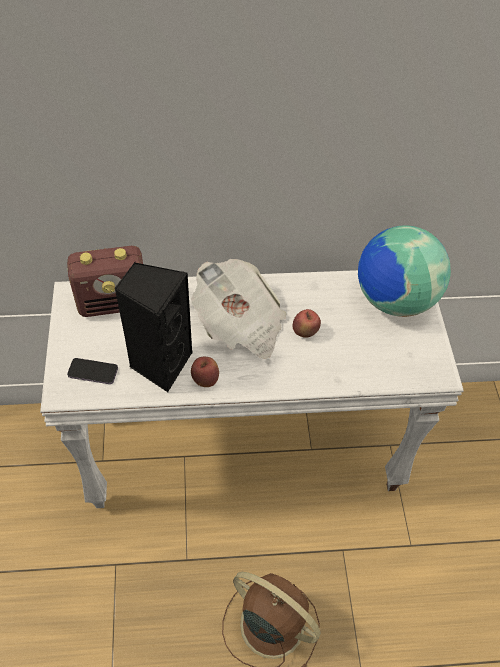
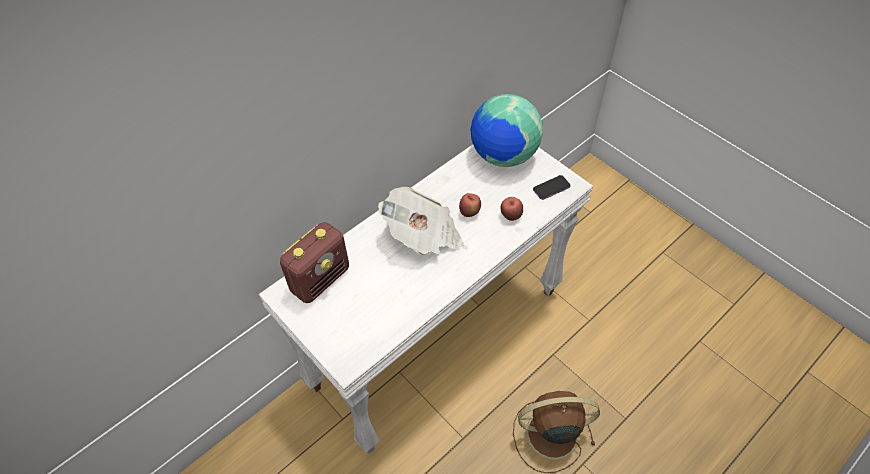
camera: 35 degrees left, 0 degrees up
(93, 372) = (354, 336): phone -> phone (551, 188)
(160, 363) = (395, 297): black speaker -> none
(205, 380) = (436, 287): apple -> apple (511, 216)

